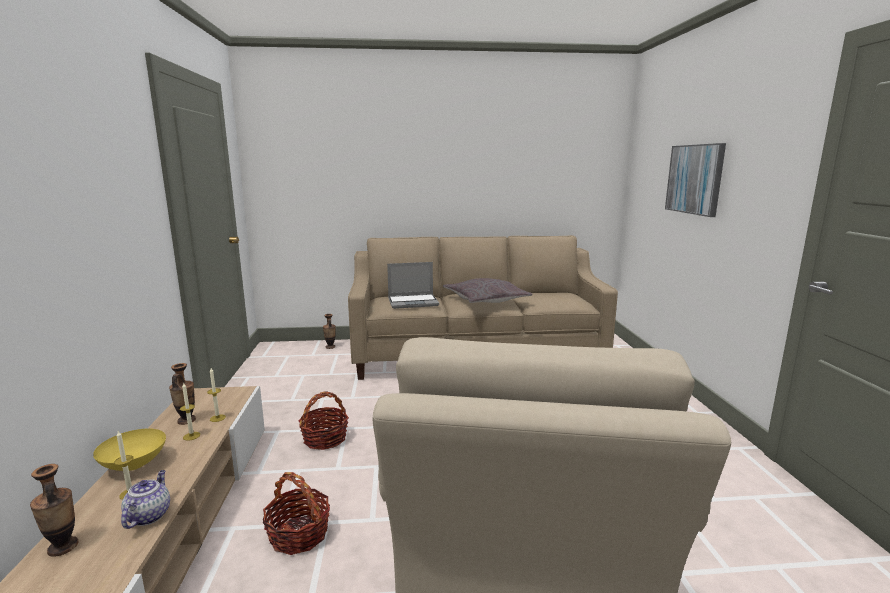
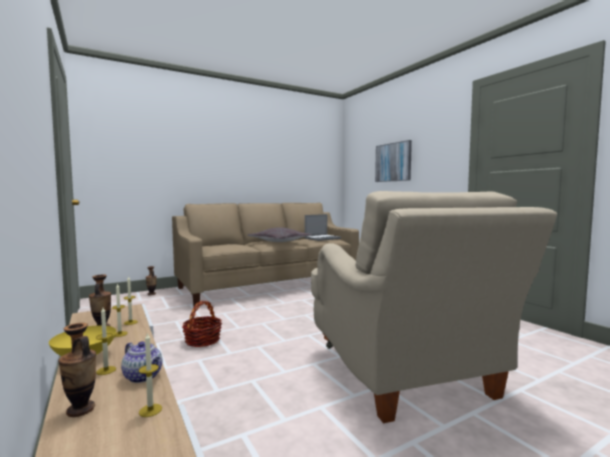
camera: 25 degrees left, 10 degrees down
(107, 572) = (150, 410): none -> candle
(148, 515) = (144, 376): teapot -> teapot turned 150 degrees clockwise
(299, 534) = (238, 391): basket -> none
(413, 302) = (232, 245): laptop -> laptop (322, 238)

